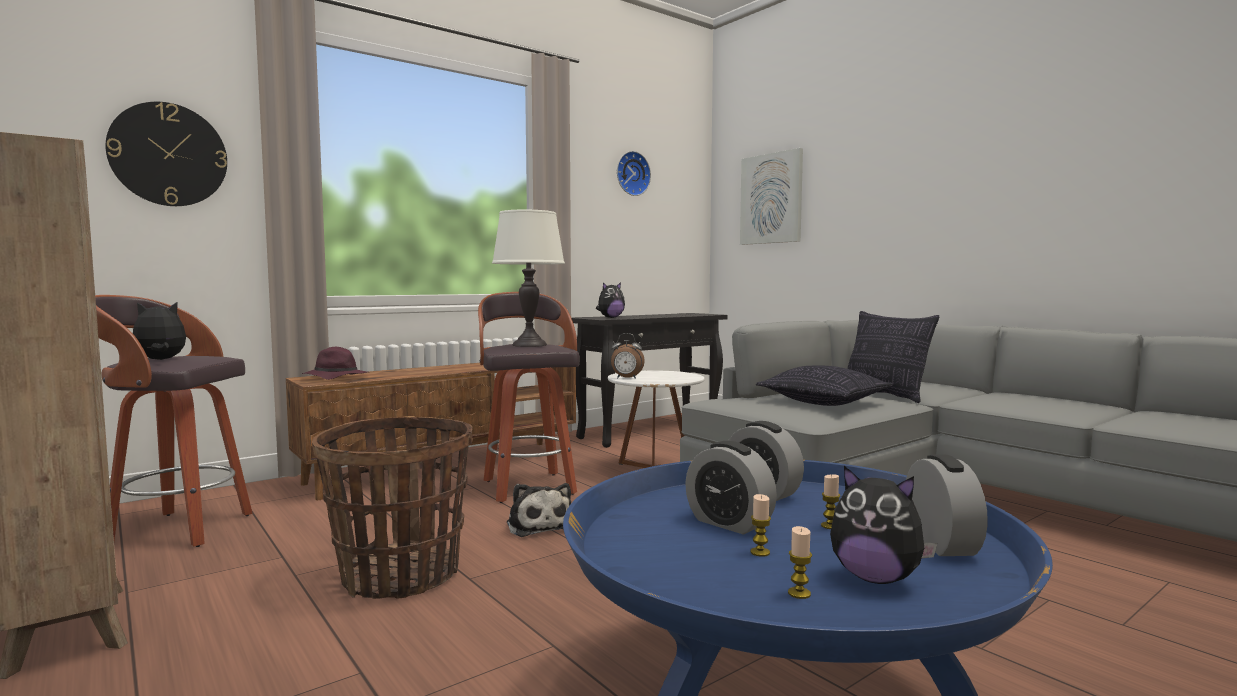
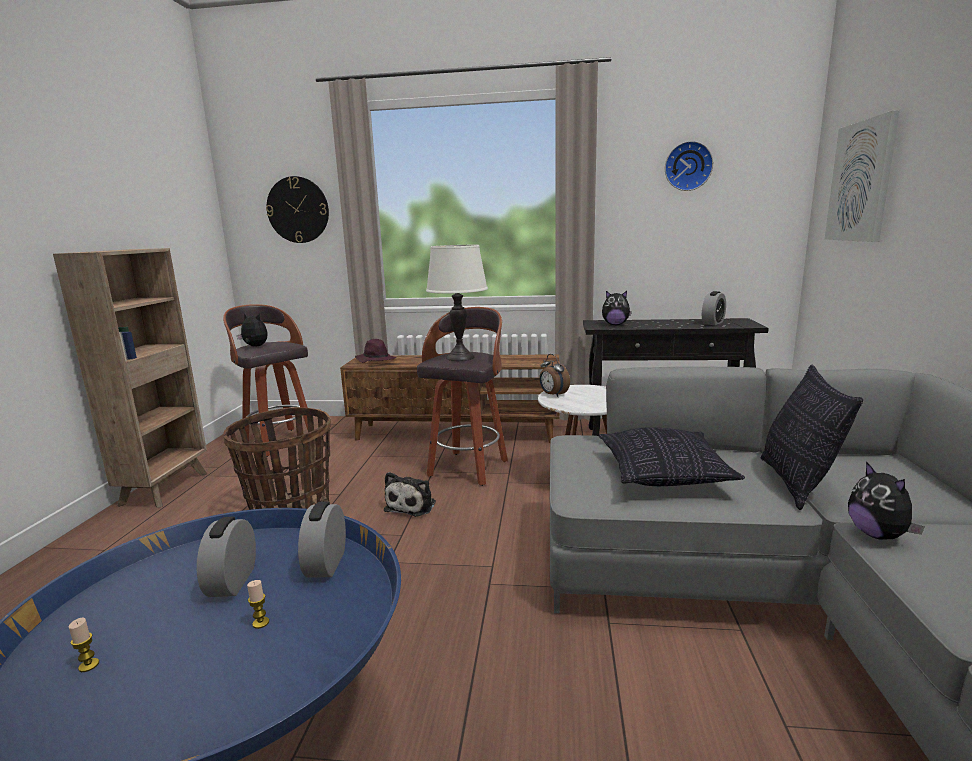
camera: 45 degrees right, 10 degrees up
(760, 552) = (171, 618): candle -> none
(876, 578) = (139, 687): plush toy -> plush toy (878, 535)
(941, 544) = (254, 693): alarm clock -> alarm clock (713, 323)

